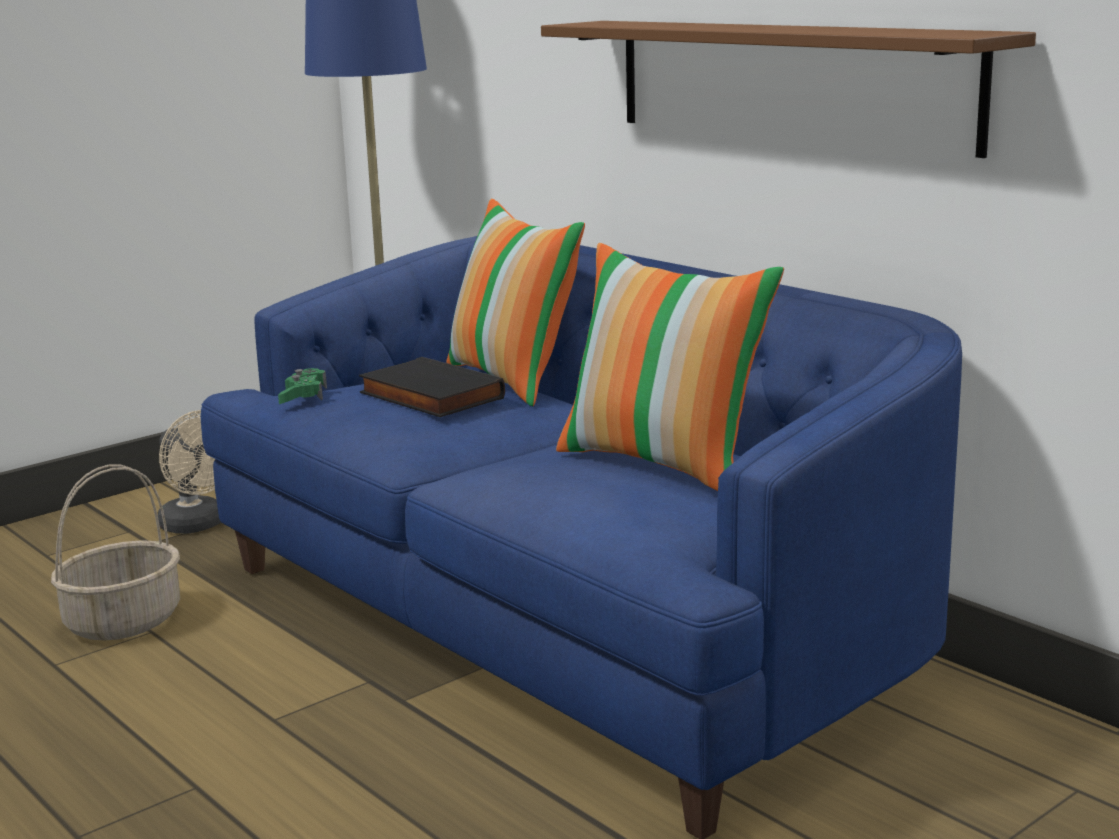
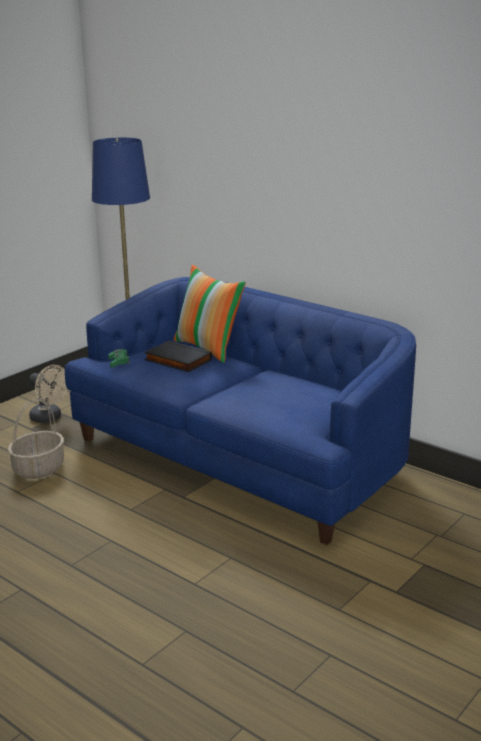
camera: 10 degrees left, 5 degrees up
(664, 463) = (295, 391): pillow -> none
(788, 82) = (335, 222): brown shelf -> none

